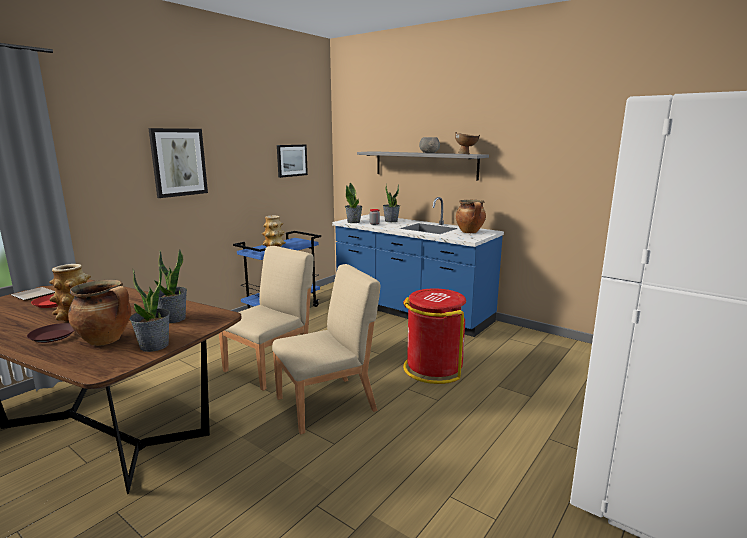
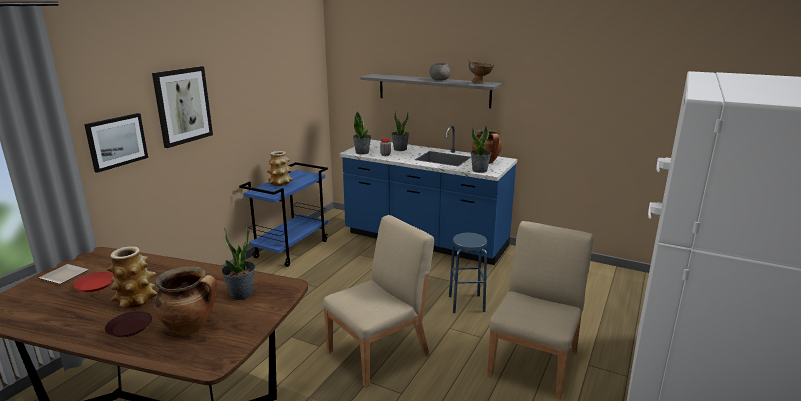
camera: 10 degrees left, 5 degrees up
(154, 346) = (245, 329): potted plant -> potted plant (480, 170)
(271, 366) = (307, 317): beige chair -> beige chair (534, 362)
(291, 160) = (289, 87): picture -> picture (116, 141)
(433, 368) = (466, 303): red trash can -> blue stool

